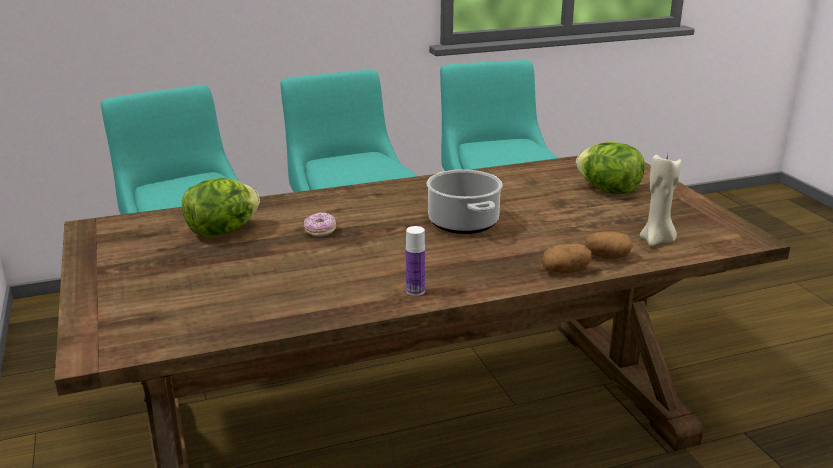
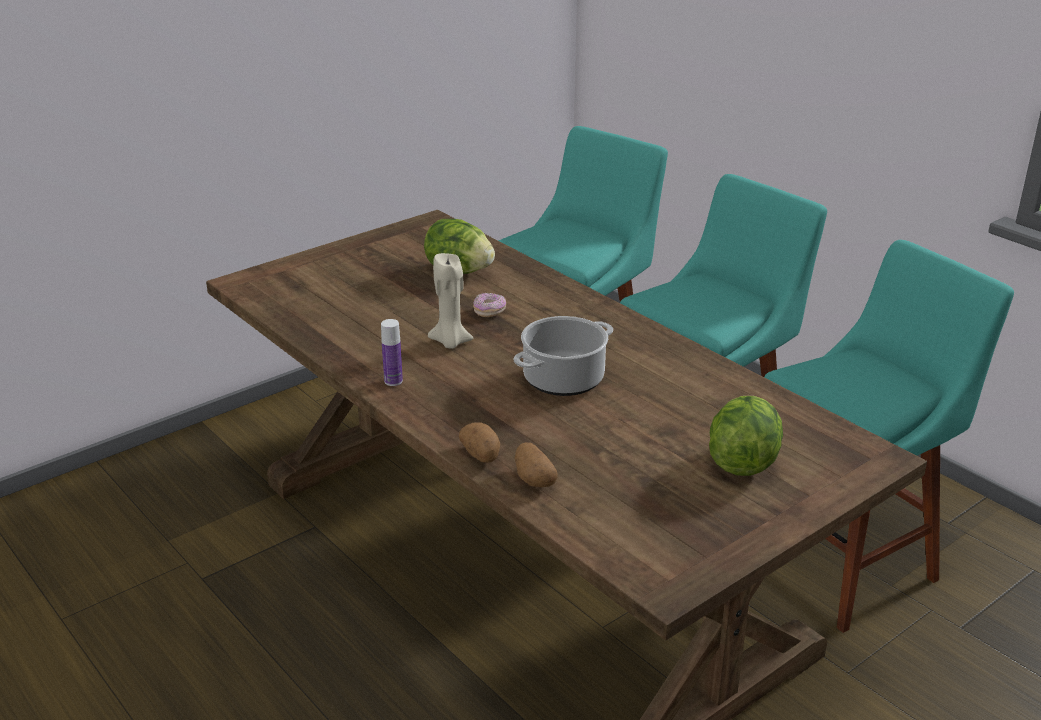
camera: 70 degrees right, 5 degrees up
(657, 241) = (603, 510): beige candle -> beige candle (450, 342)

